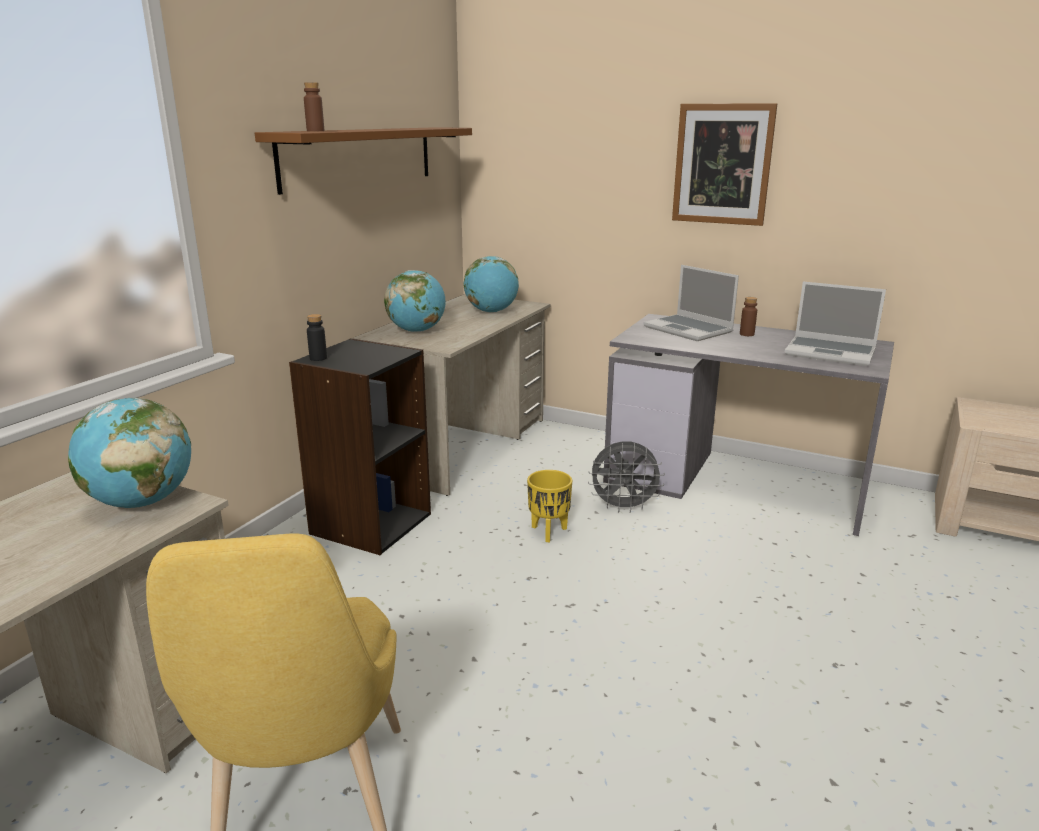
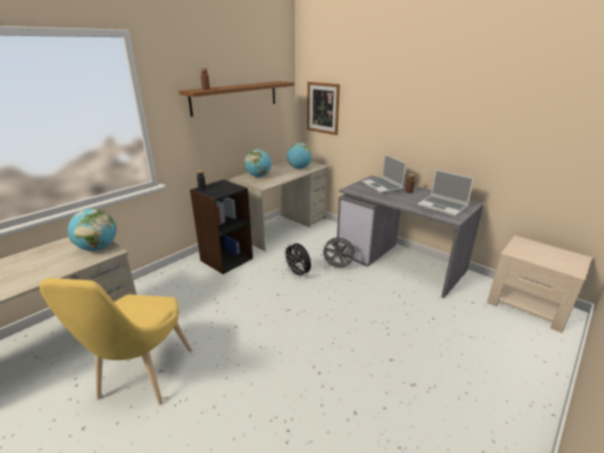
camera: 15 degrees right, 5 degrees up
(549, 532) = (298, 274): yellow planter -> black fan
(722, 164) = (407, 105): picture -> picture (323, 108)

